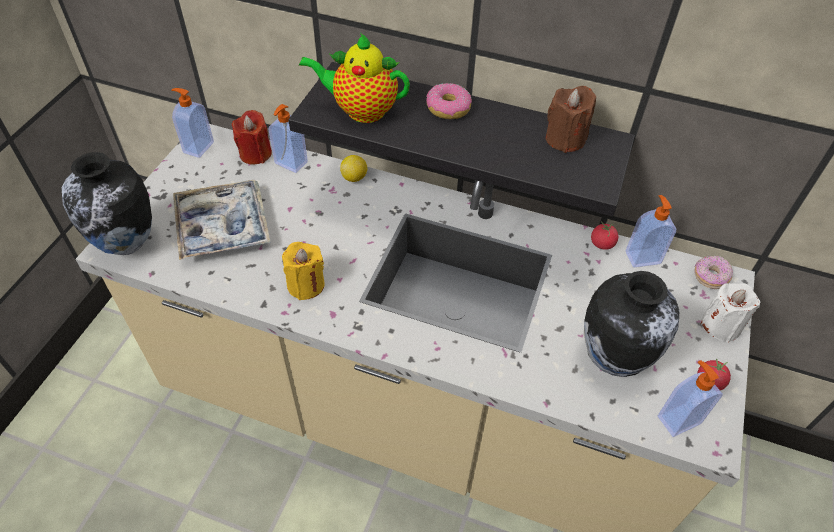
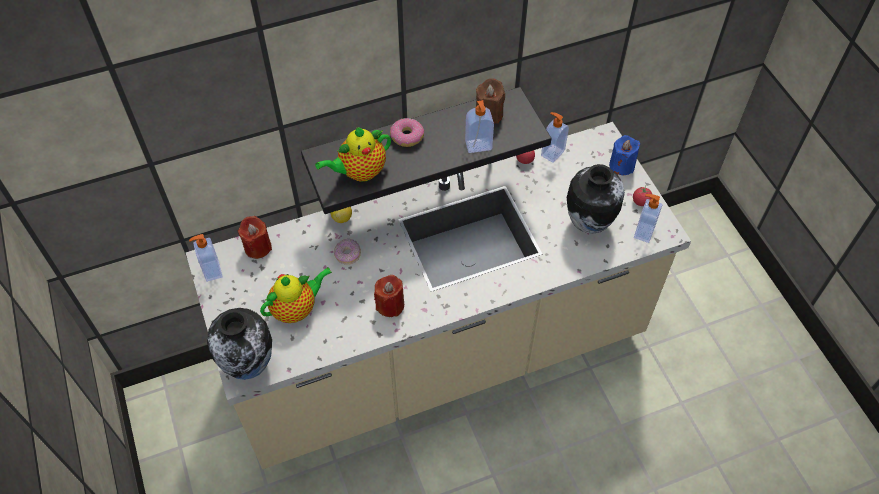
camera: 40 degrees left, 5 degrees up
(223, 226) = (297, 309): tray -> teapot
(290, 163) = (289, 237): soap dispenser -> soap dispenser (478, 146)
(306, 285) = (390, 305): yellow candle -> red candle
(710, 277) = (594, 141): donut -> donut (347, 255)
(721, 325) = (621, 165): white candle -> blue candle

